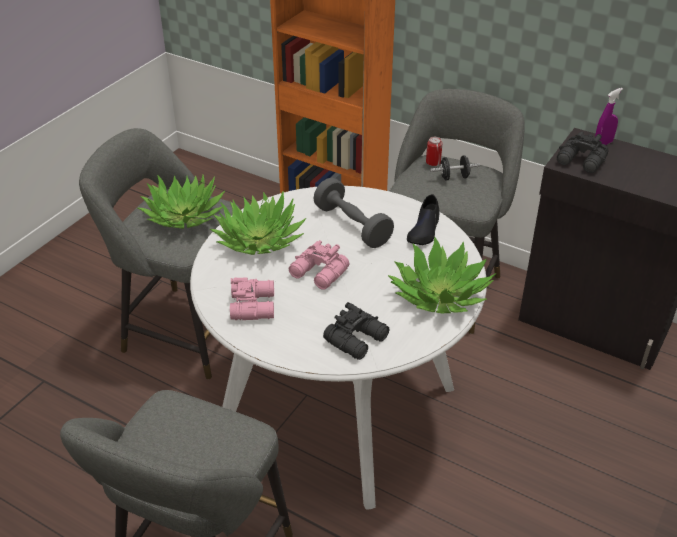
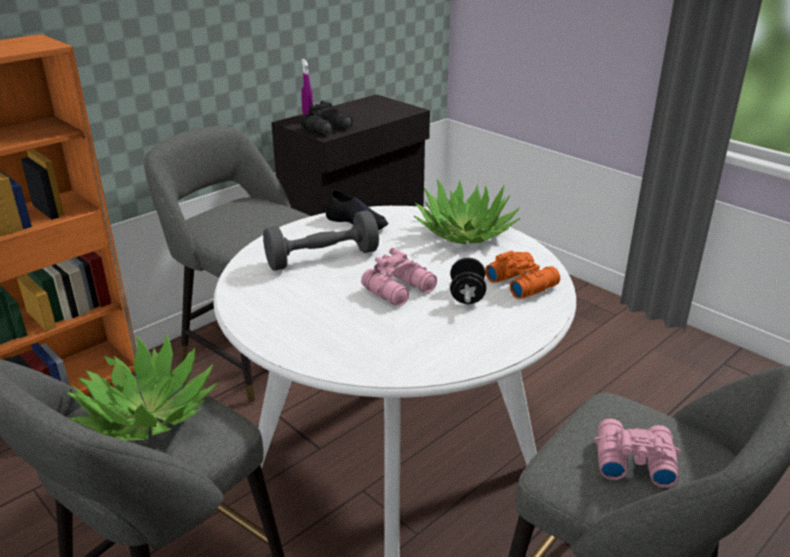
camera: 75 degrees left, 10 degrees down
(254, 305) = (442, 340): pink binoculars -> pink binoculars (632, 460)
(259, 239) = (308, 322): potted plant -> none
(358, 339) = (521, 282): black binoculars -> orange binoculars
(433, 163) = (204, 221): can -> none
(454, 177) = (241, 215): black dumbbell -> black dumbbell (467, 295)

